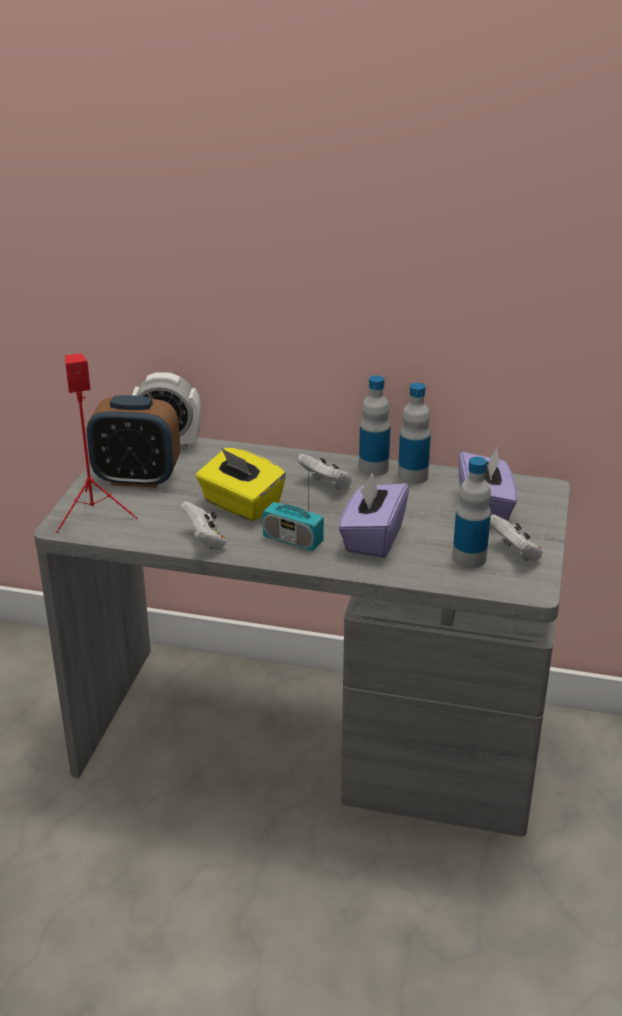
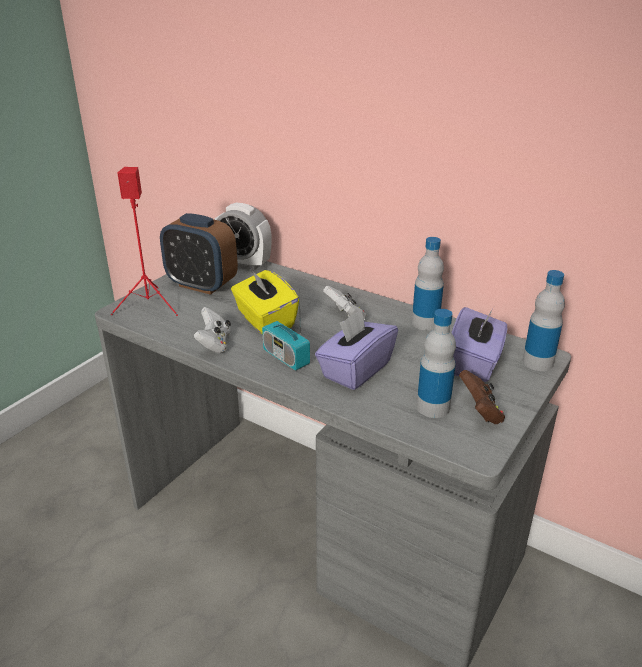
camera: 20 degrees right, 0 degrees up
(373, 468) = (395, 310): bottle -> bottle (537, 362)
(515, 553) = (480, 412): white game controller -> brown game controller

